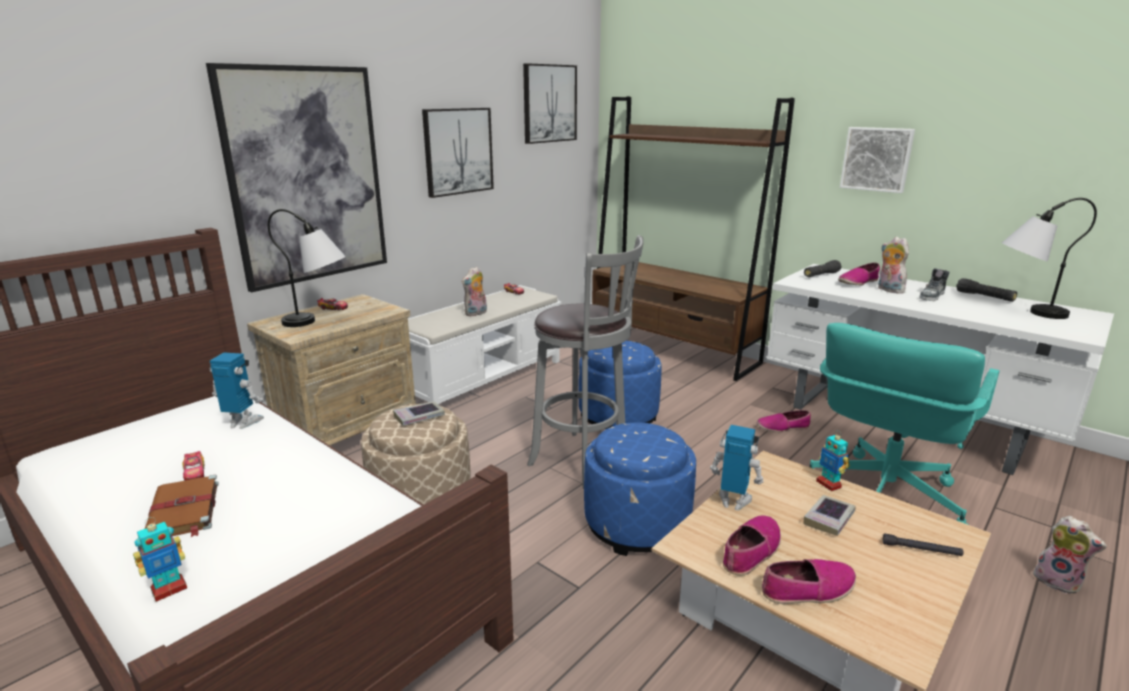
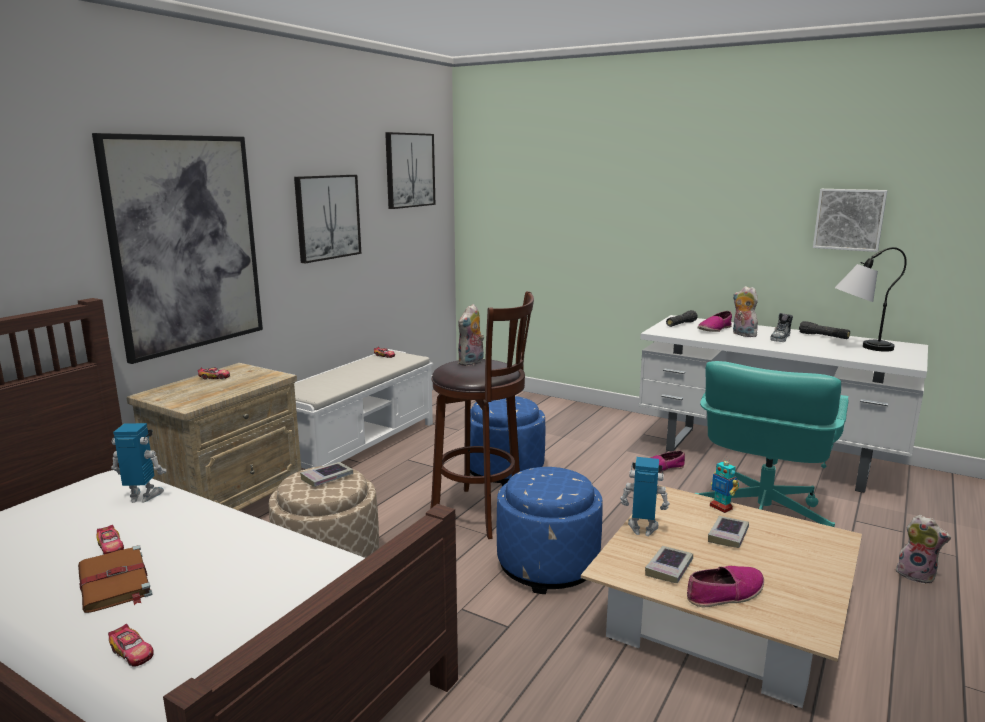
camera: 10 degrees left, 5 degrees down
(169, 589) = (132, 652): toy robot -> toy car
(318, 323) = (205, 392): table lamp -> none
(476, 313) = (353, 378): plush toy -> plush toy (471, 363)
(584, 460) = (482, 514): grey stool -> brown stool
(673, 350) = (541, 406): brown bookcase -> none
(751, 551) = (669, 568): shoe -> book
(877, 159) = (720, 218): picture -> picture (849, 219)
(921, 549) = (810, 552): black flashlight -> none

